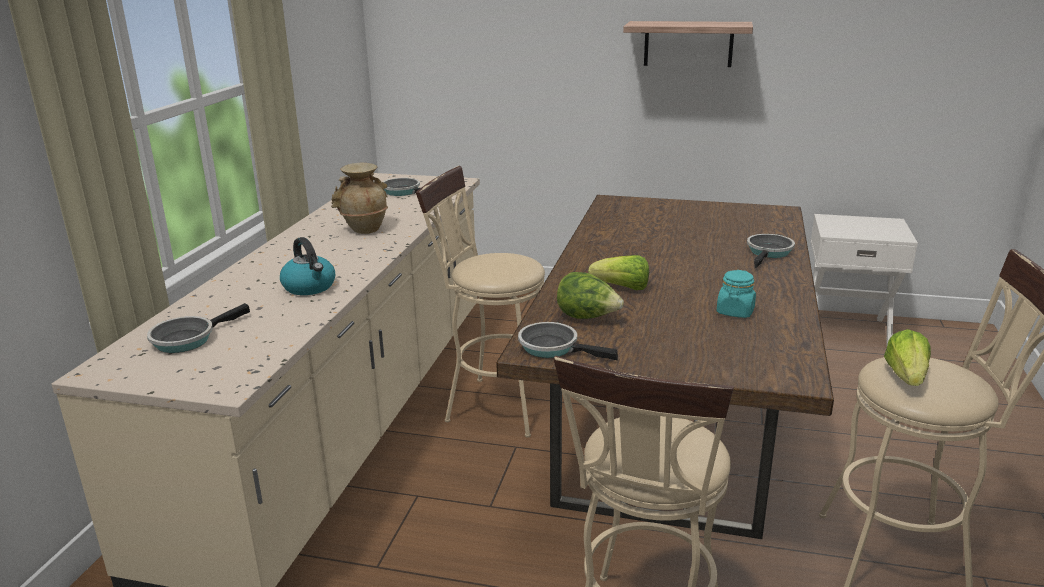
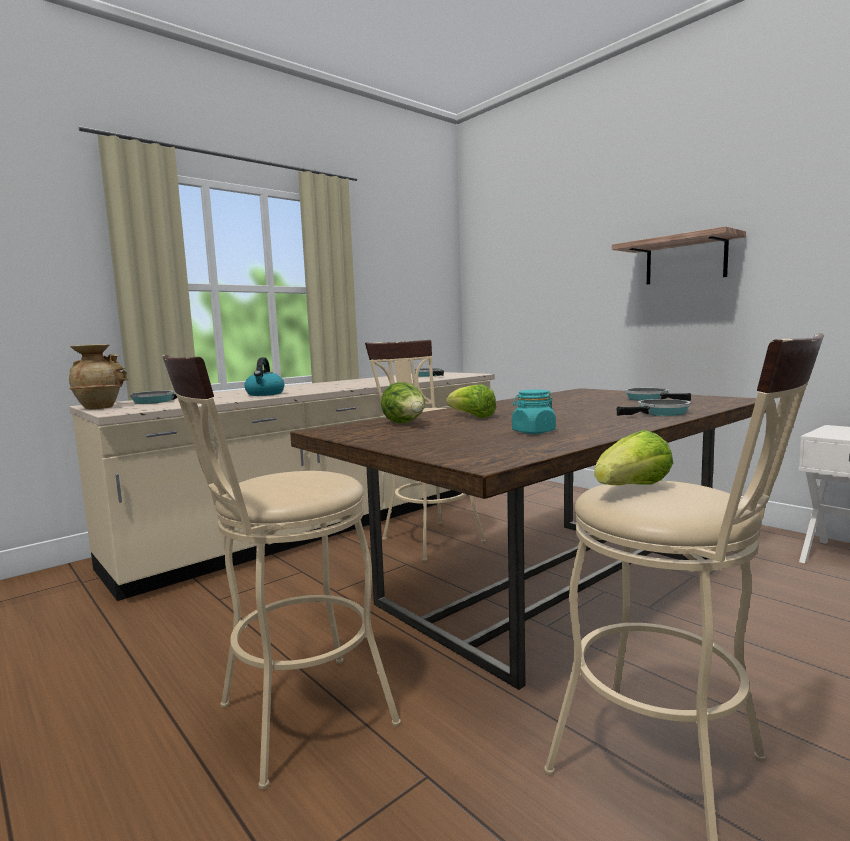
camera: 35 degrees right, 15 degrees down
(364, 229) = (360, 383): beige vase -> beige vase (99, 407)
(553, 347) = (341, 430): frying pan -> frying pan (650, 399)

